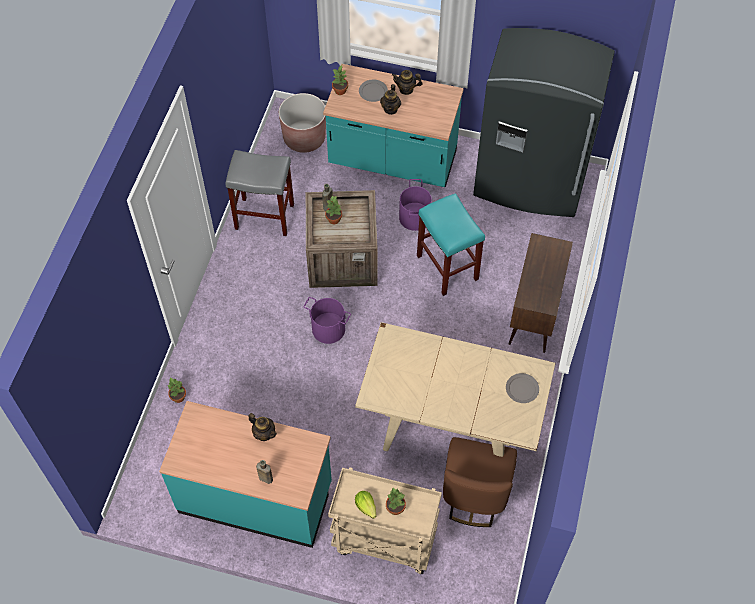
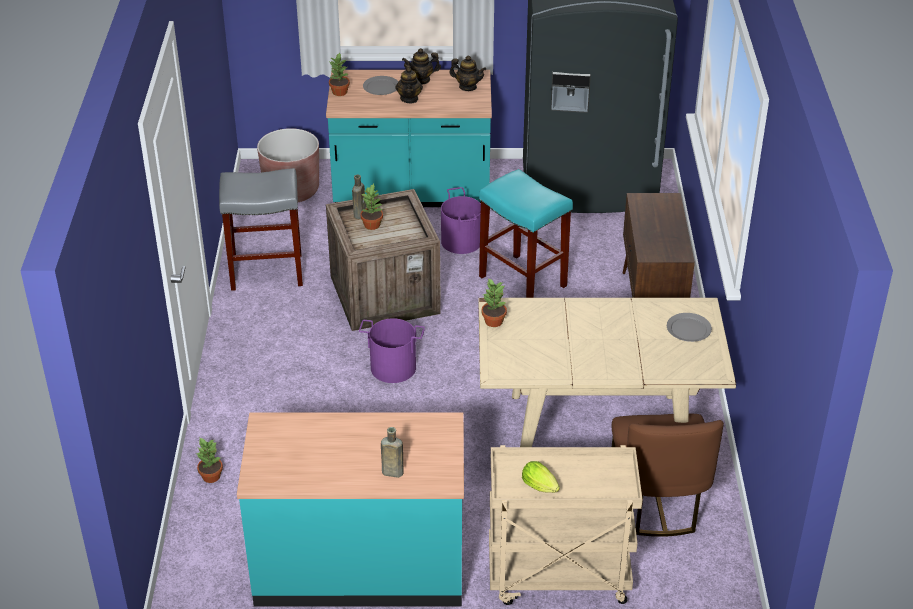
camera: 15 degrees left, 20 degrees down
(264, 433) = (371, 426): teapot -> teapot (467, 87)
(395, 508) = (579, 480): potted plant -> potted plant (493, 321)

